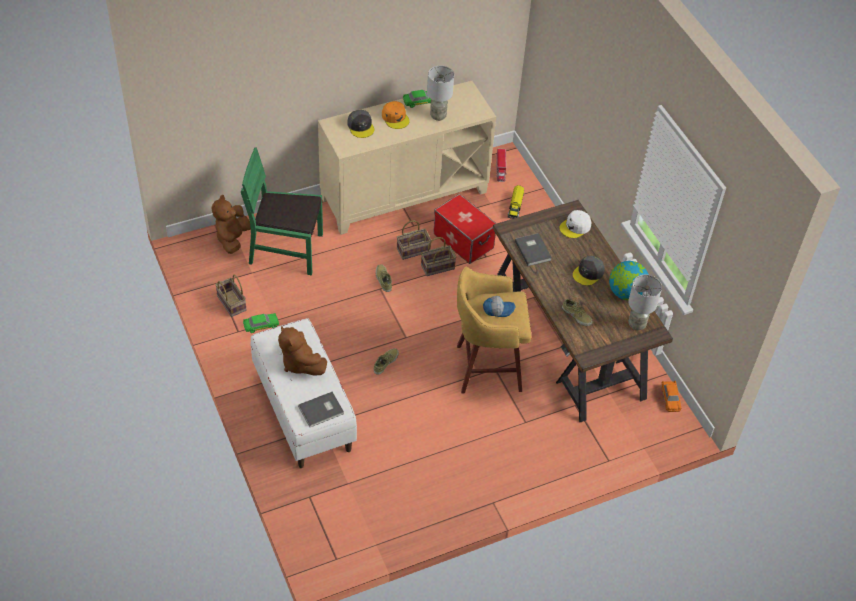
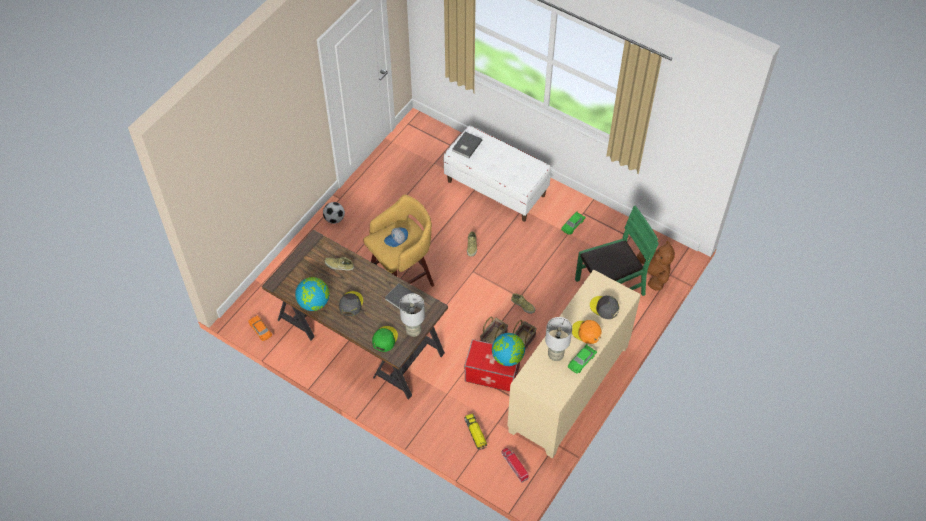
camera: 150 degrees right, 5 degrees up
(230, 303) = (607, 228): basket -> none
(300, 363) = (504, 165): brown plush toy -> none
(452, 209) = (507, 357): none -> globe
(516, 479) = (334, 219): none -> football
(575, 227) = (384, 339): white cap -> green cap
(636, 324) = (293, 282): grey table lamp -> grey table lamp (414, 331)

